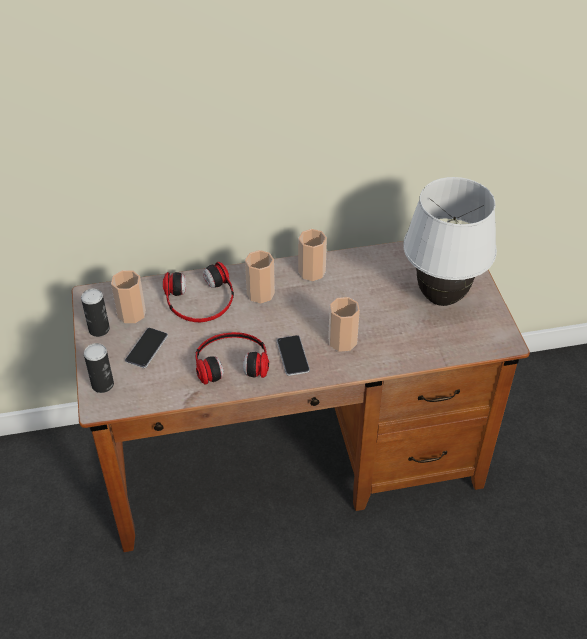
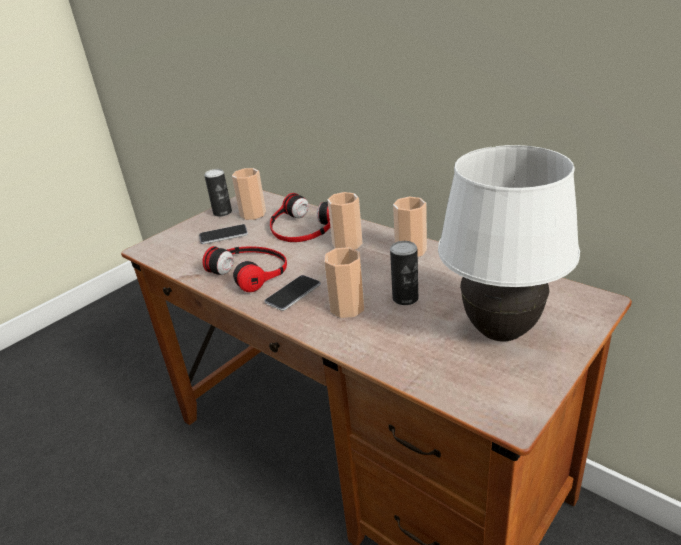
camera: 55 degrees right, 15 degrees down
(102, 384) = (168, 239): can -> can (405, 298)

